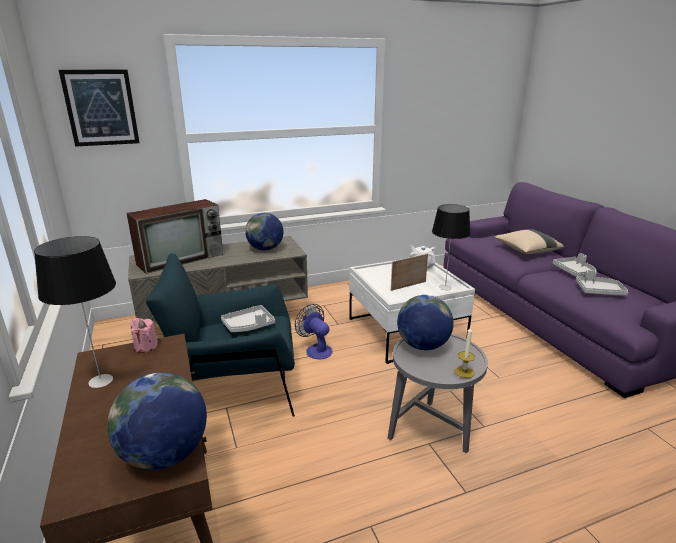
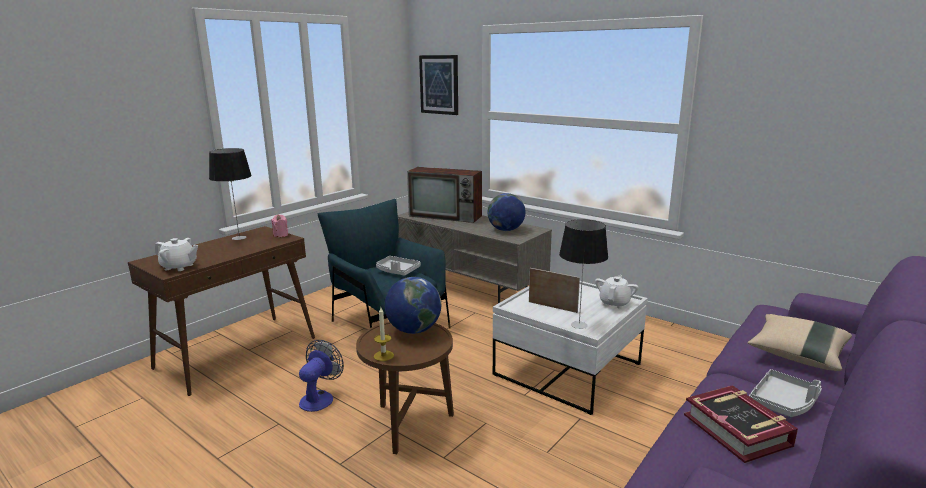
camera: 60 degrees right, 5 degrees down
(165, 455) = (179, 267): globe -> white teapot
(316, 349) = (476, 335): fan -> fan (320, 397)
(431, 431) = (409, 426): grey side table -> brown side table
(599, 291) = (737, 430): grey tray -> book

